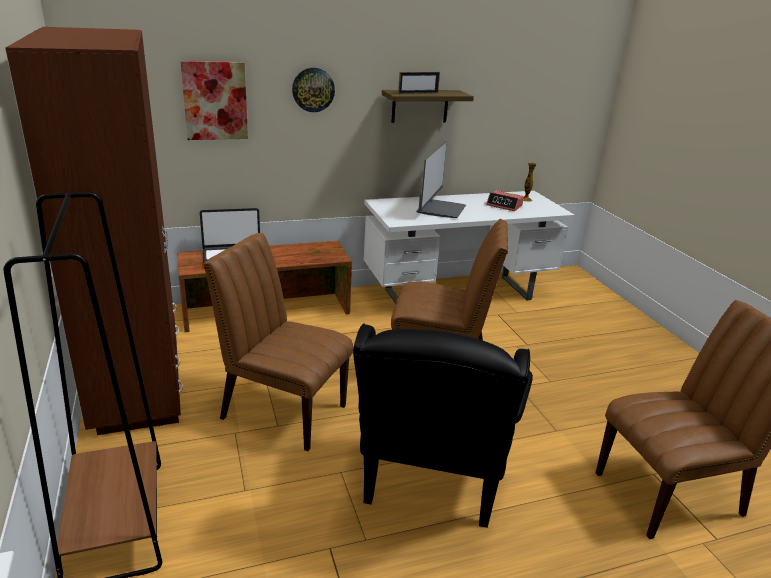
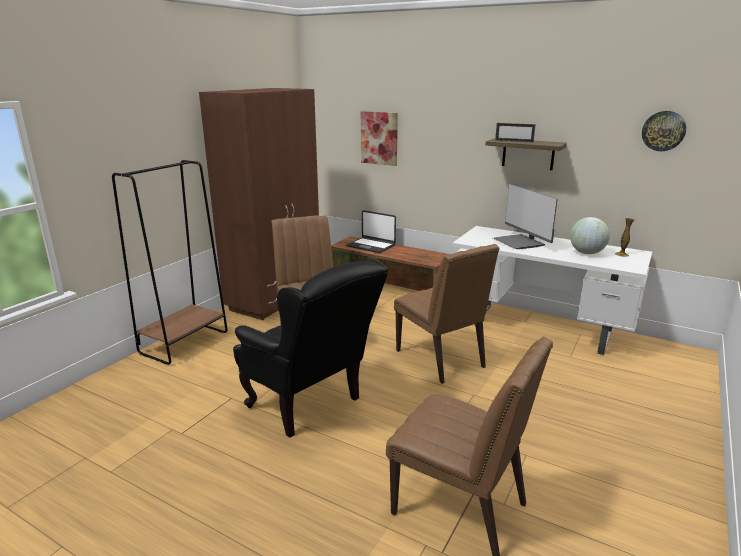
camera: 50 degrees right, 5 degrees down
(313, 90) = (442, 134): wall clock -> wall clock (663, 131)
(428, 492) = (312, 407): black armchair -> black armchair turned 105 degrees counterclockwise
(440, 209) = (519, 242): monitor -> monitor turned 90 degrees clockwise
(504, 205) = (587, 253): alarm clock -> globe

